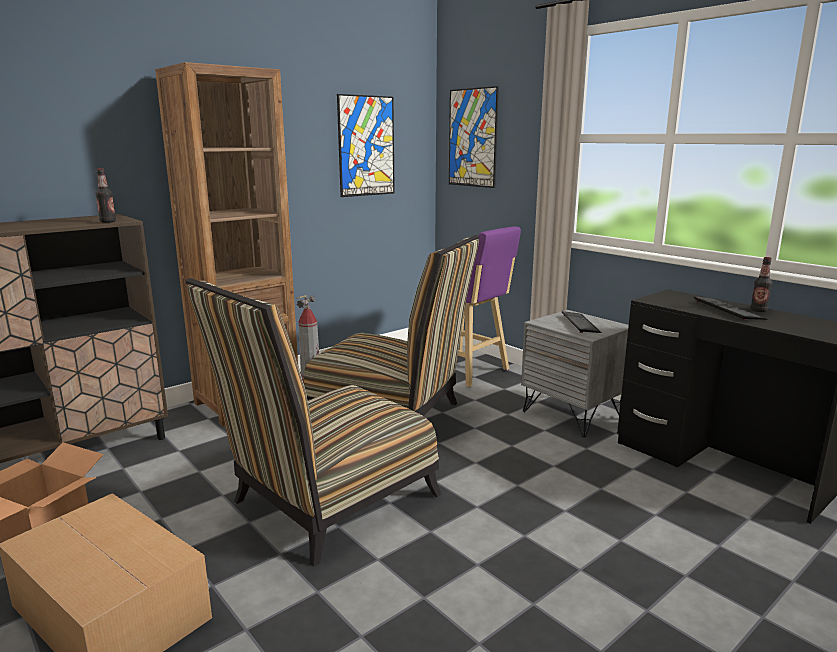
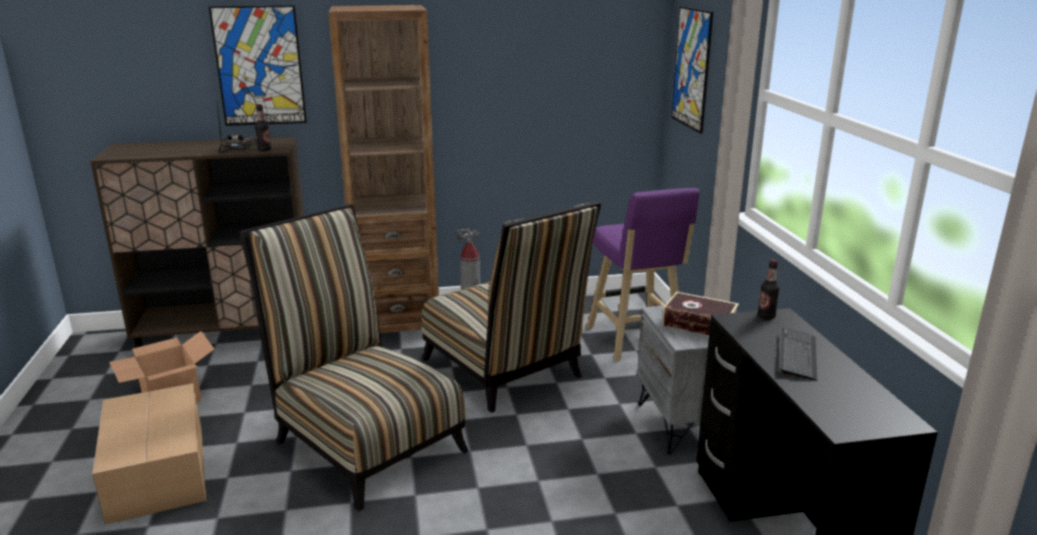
camera: 30 degrees right, 5 degrees up
(71, 223) = (238, 149): none -> radio
(327, 503) = (364, 440): chair -> chair turned 60 degrees clockwise
(366, 146) = (568, 71): picture -> picture (259, 66)
(580, 323) = (699, 323): keyboard -> book
(758, 310) = (836, 366): bottle -> bottle (766, 316)

